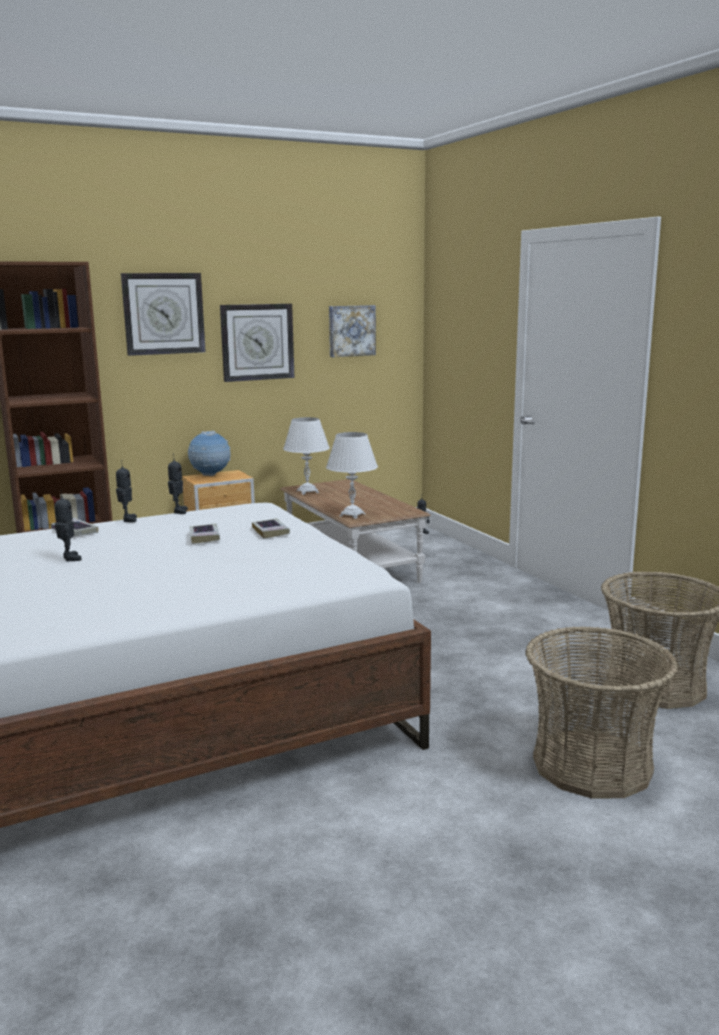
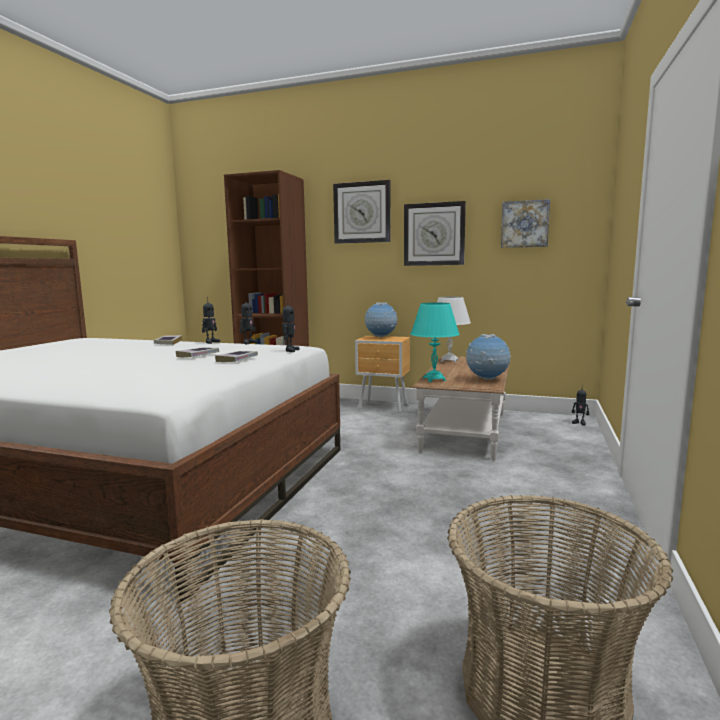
camera: 45 degrees right, 5 degrees down
(69, 558) = (110, 352): toy robot -> toy robot (290, 350)
(352, 515) = (434, 379): white table lamp -> turquoise table lamp
(393, 505) = (487, 380): none -> globe

